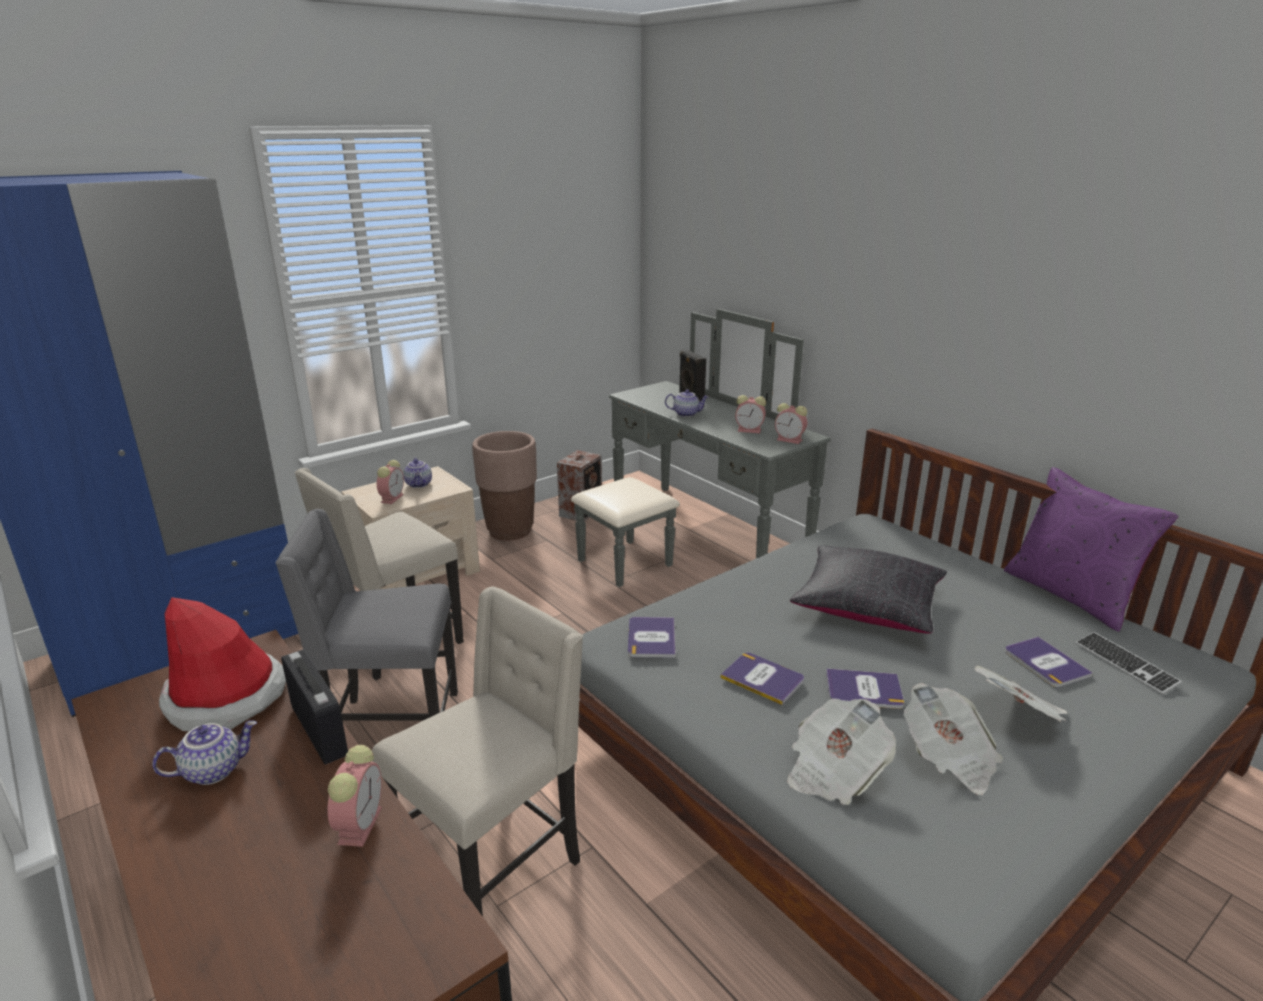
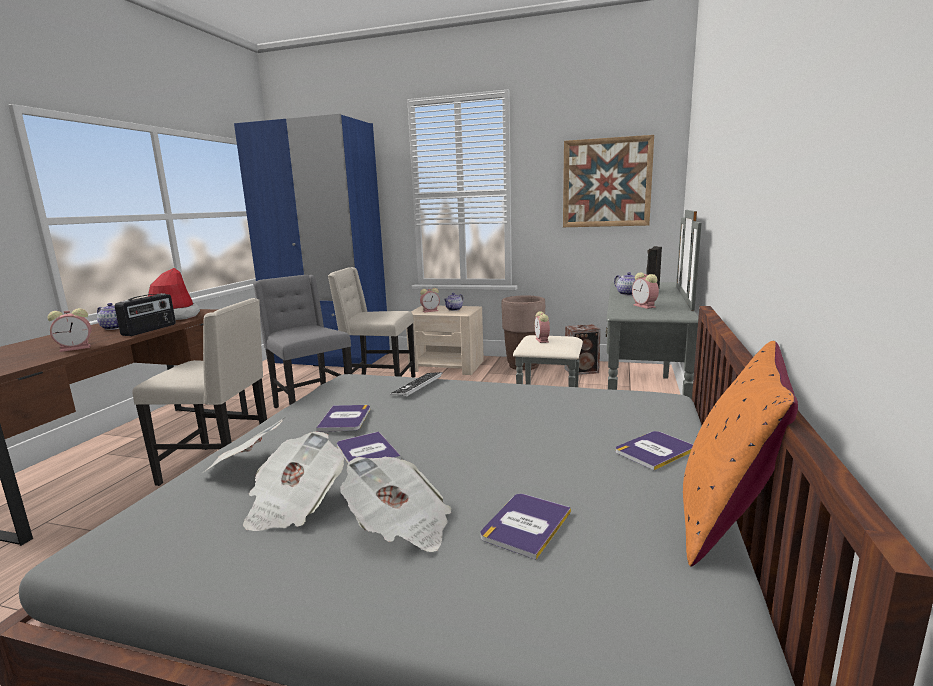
camera: 55 degrees right, 10 degrees down
(565, 263) = (606, 183): none -> picture
(651, 638) = (361, 384): book -> book (654, 451)
(790, 440) = (658, 315): alarm clock -> alarm clock (542, 340)
(867, 606) = (508, 428): black pillow -> none
(1070, 595) = (727, 517): purple pillow -> orange pillow
(1125, 664) = (603, 582): keyboard -> keyboard (417, 385)

